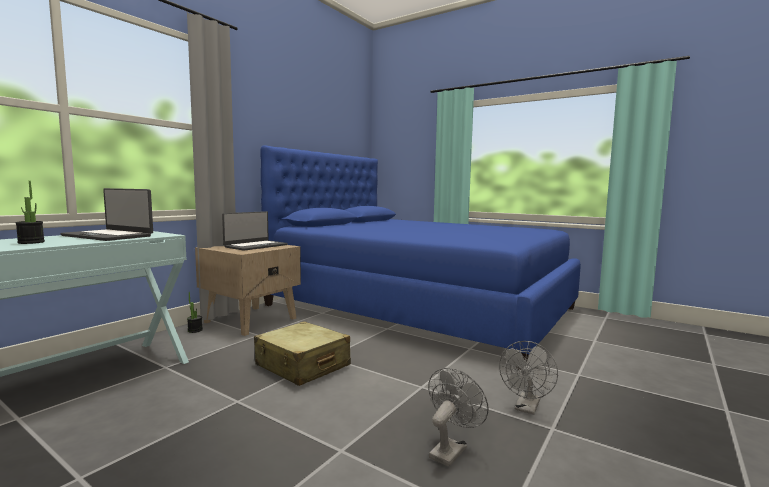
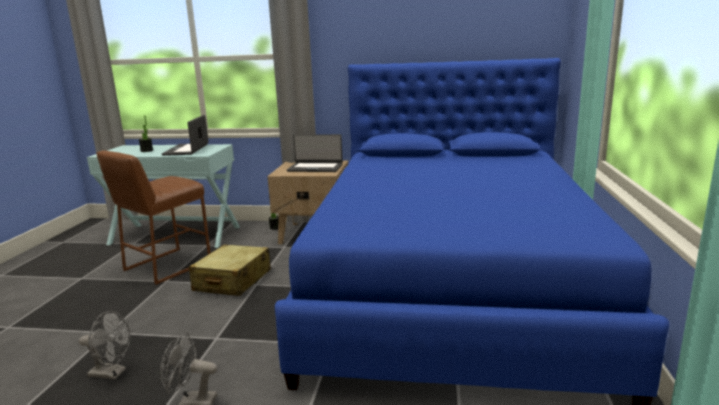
camera: 65 degrees right, 10 degrees up
(183, 397) = (166, 266): none -> brown stool

